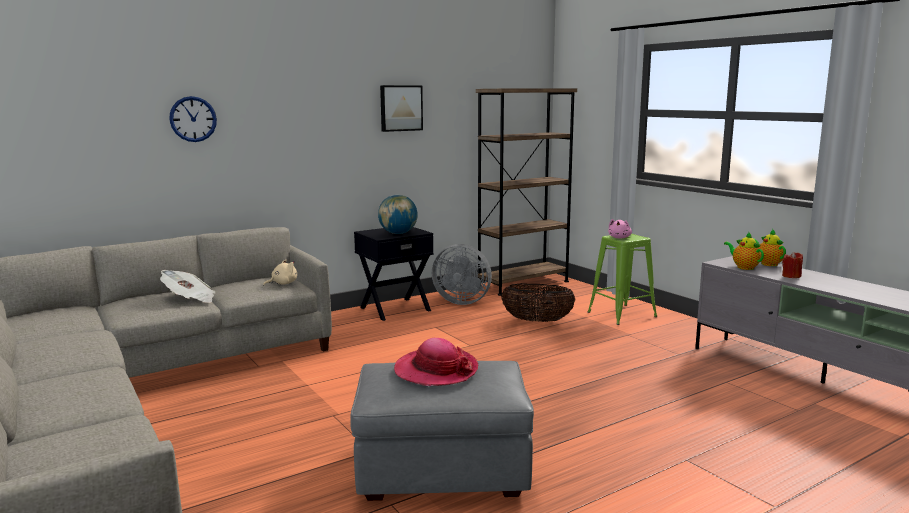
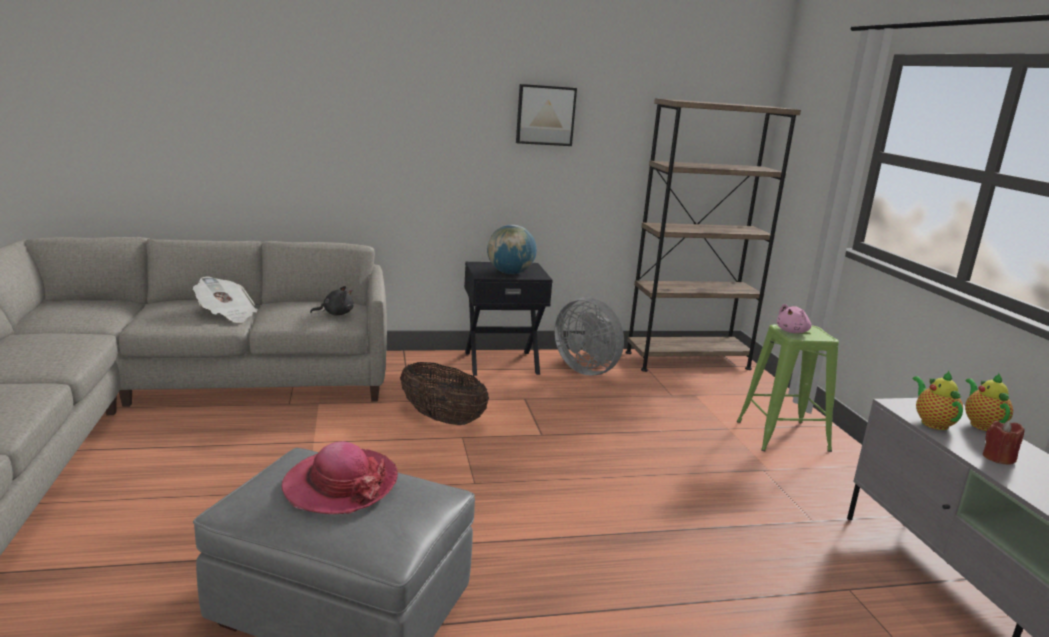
camera: 20 degrees right, 5 degrees up
(193, 119) = (279, 107): wall clock -> none
(282, 283) = (335, 314): beige plush toy -> black plush toy
(537, 321) = (657, 419): basket -> basket (442, 419)

